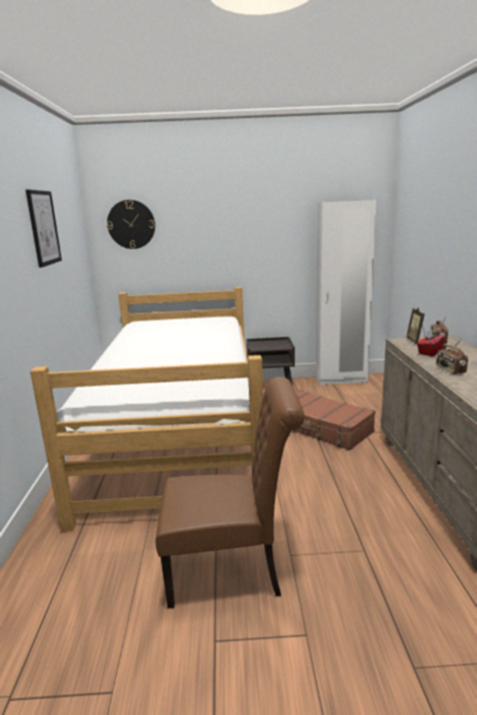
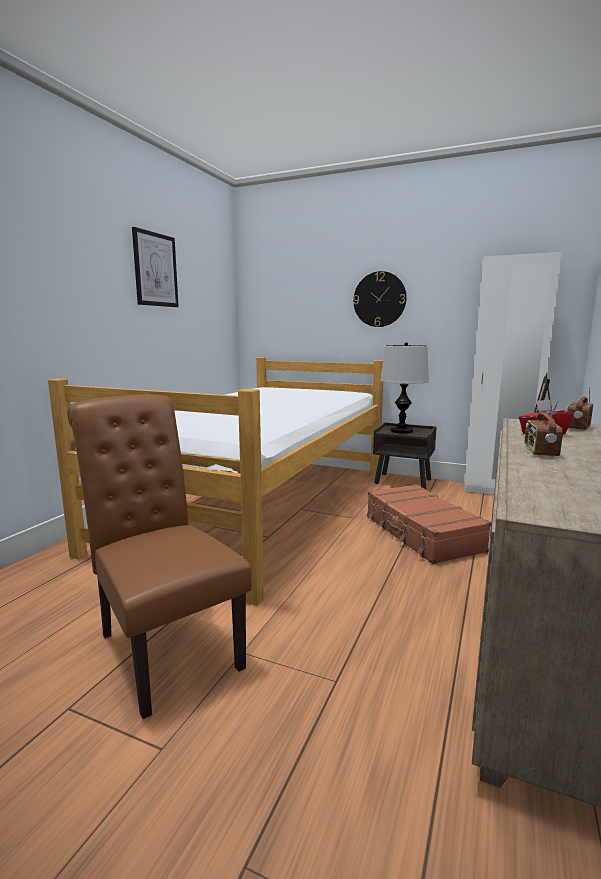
camera: 25 degrees right, 5 degrees down
(131, 224) = (276, 286): wall clock -> wall clock (379, 299)
(232, 572) = (164, 646): brown chair -> brown chair turned 150 degrees counterclockwise
(267, 345) = (401, 431): none -> table lamp

